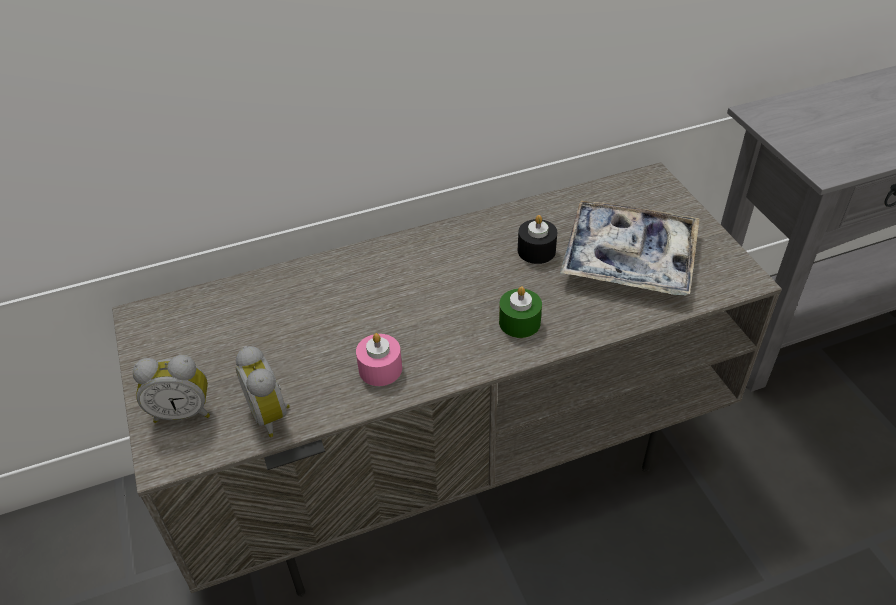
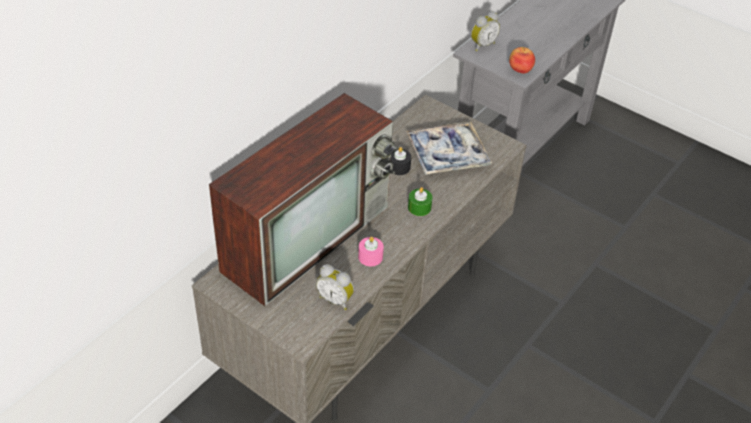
camera: 35 degrees left, 0 degrees up
(183, 411) = (288, 318): alarm clock -> alarm clock (482, 45)
(319, 301) = (308, 236): none -> television
(832, 158) = (520, 68): none -> apple

